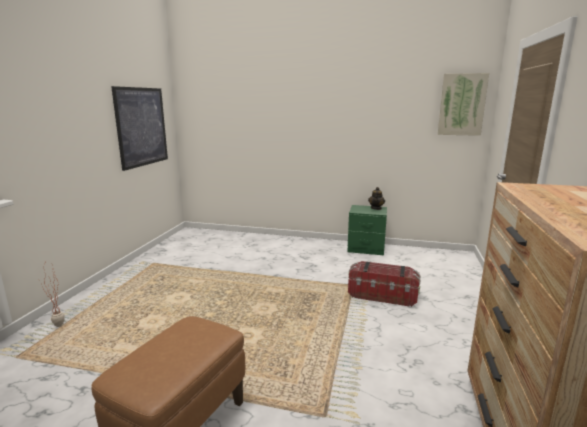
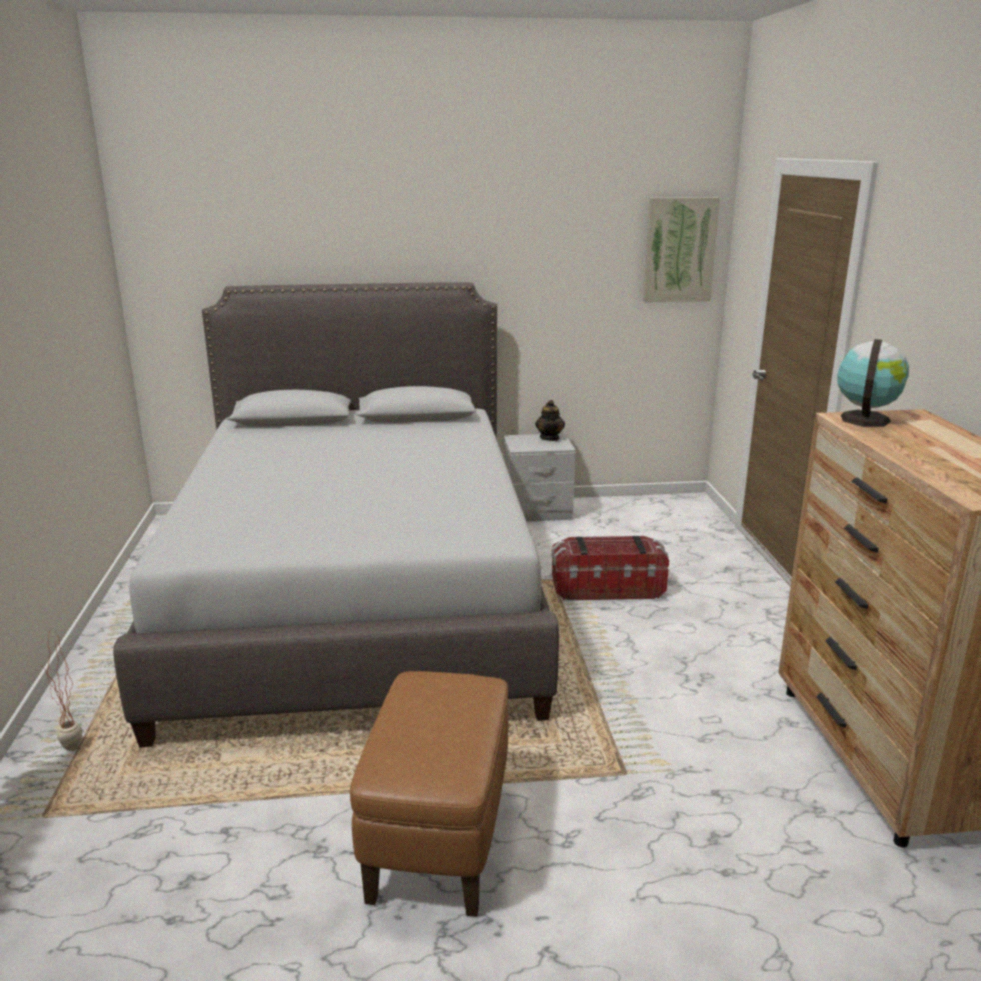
camera: 20 degrees left, 5 degrees up
(142, 127) = (83, 320): picture -> none
(244, 276) = (358, 596): none -> grey bed
(366, 248) = (537, 511): green nightstand -> grey nightstand
(534, 187) = (864, 419): none -> globe

